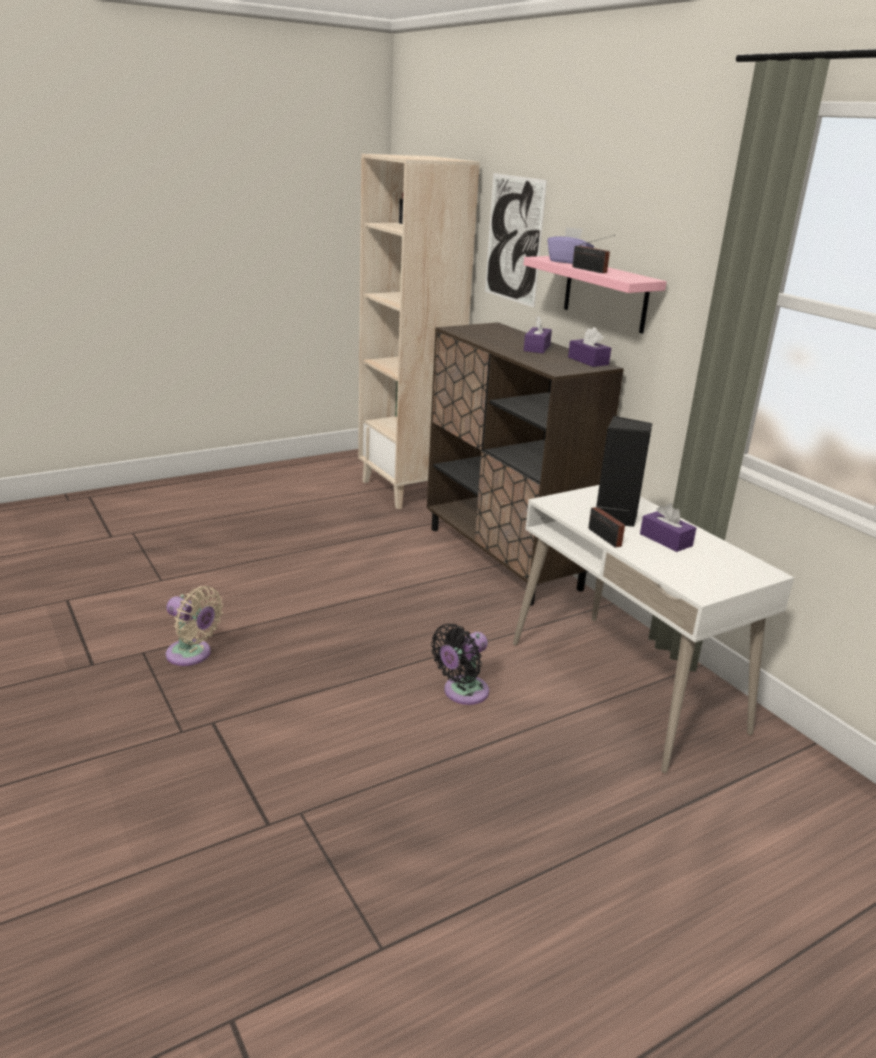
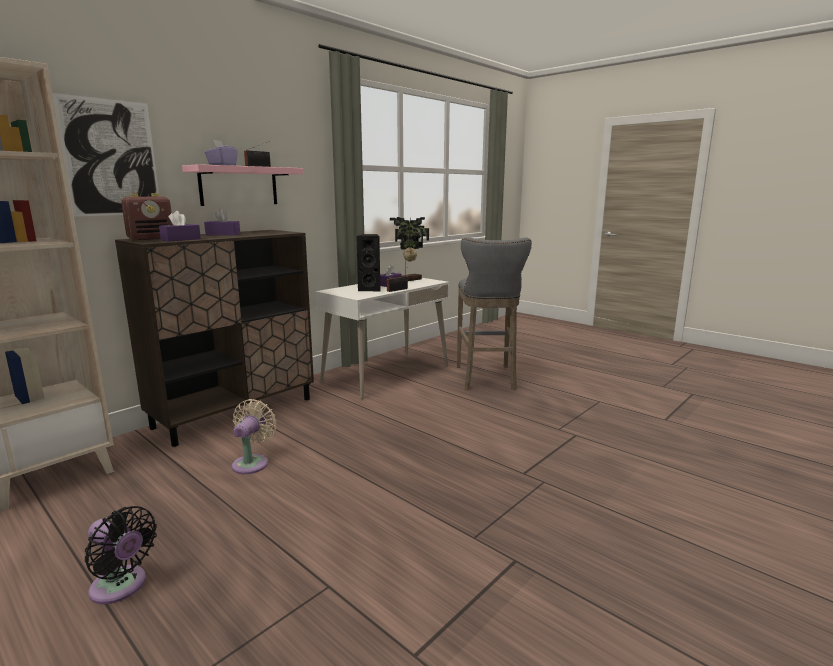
camera: 105 degrees left, 10 degrees down
(192, 655) = (457, 508): beige fan -> beige fan (252, 462)
(462, 693) = (423, 406): black fan -> black fan (121, 587)
(495, 329) = (151, 238): none -> radio
(572, 807) = (486, 379): none -> grey stool
(588, 361) = (257, 231): purple tissue box -> purple tissue box (181, 239)
(726, 568) = (410, 279): none -> potted plant

